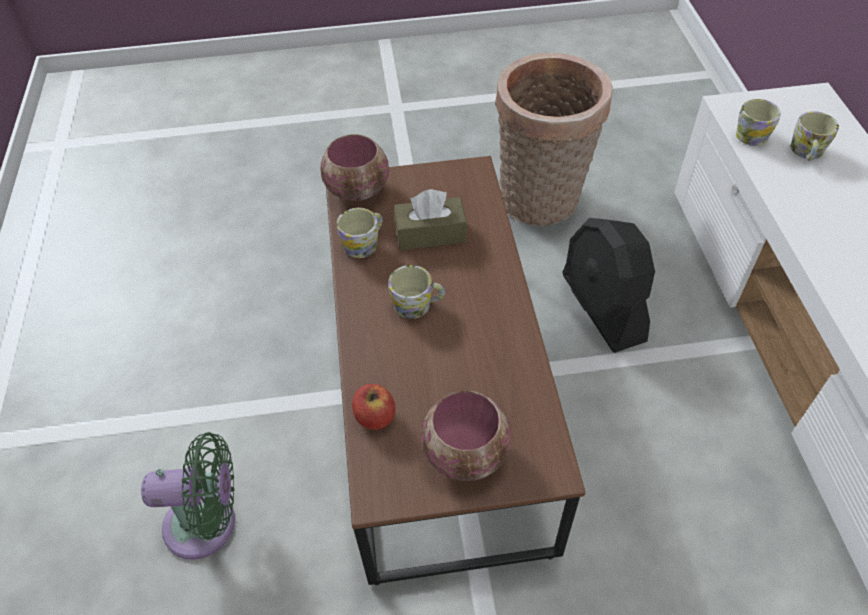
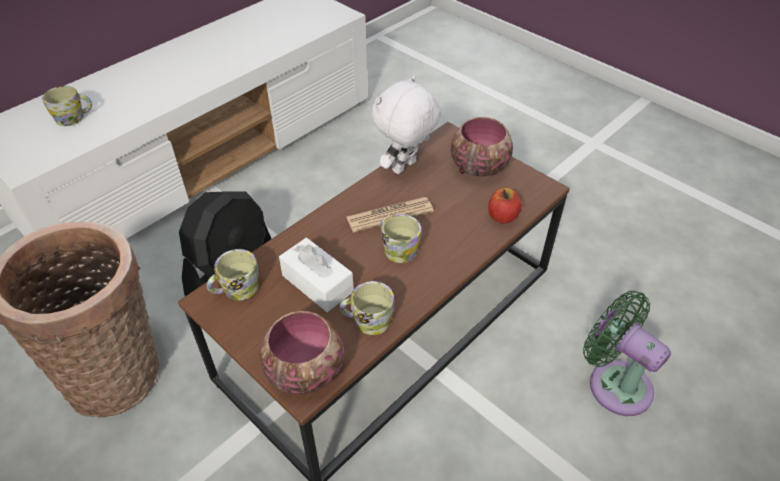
camera: 130 degrees left, 5 degrees down
(430, 234) = (317, 283): brown tissue box -> white tissue box
(465, 325) = (389, 215): none -> newspaper
(526, 382) = (405, 168): none -> white plush toy
(751, 133) = (61, 148): mug -> mug (236, 289)

